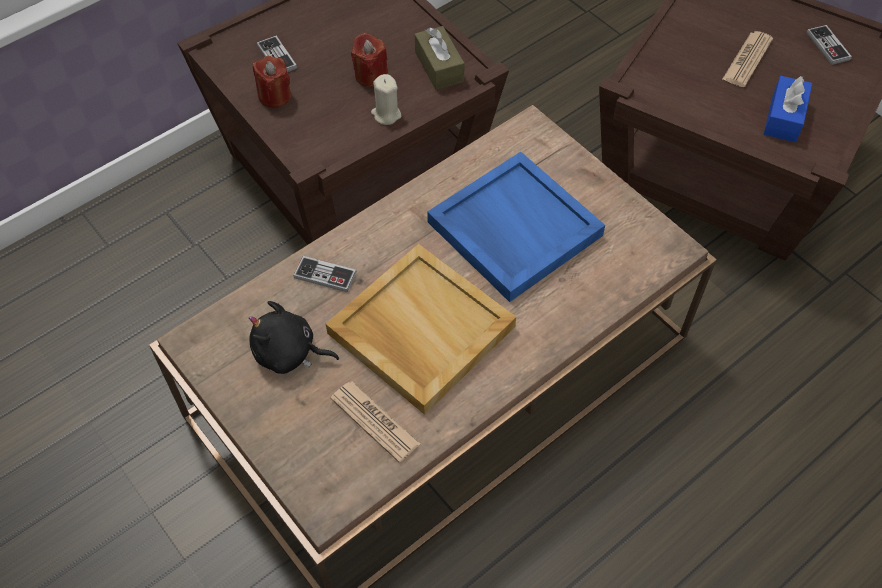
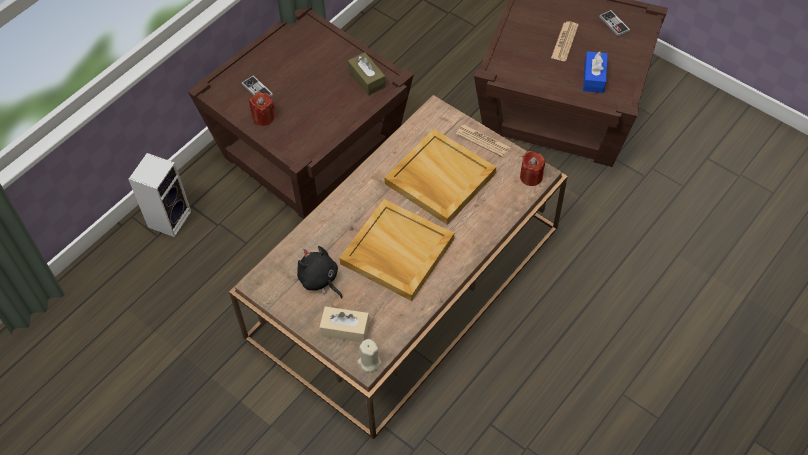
camera: 10 degrees left, 0 degrees up
(132, 223) = (169, 217): none -> speaker
(289, 353) = (320, 280): black plush toy -> black plush toy turned 45 degrees clockwise
(307, 440) = (345, 329): none -> beige tissue box
(325, 275) = (329, 228): game controller -> none
(370, 75) = (323, 92): red candle -> red candle (531, 177)
(375, 421) = (383, 310): newspaper -> newspaper (483, 141)
(386, 114) = (340, 117): beige candle -> beige candle (369, 362)
(513, 228) = (439, 178): blue tray -> beige tray

